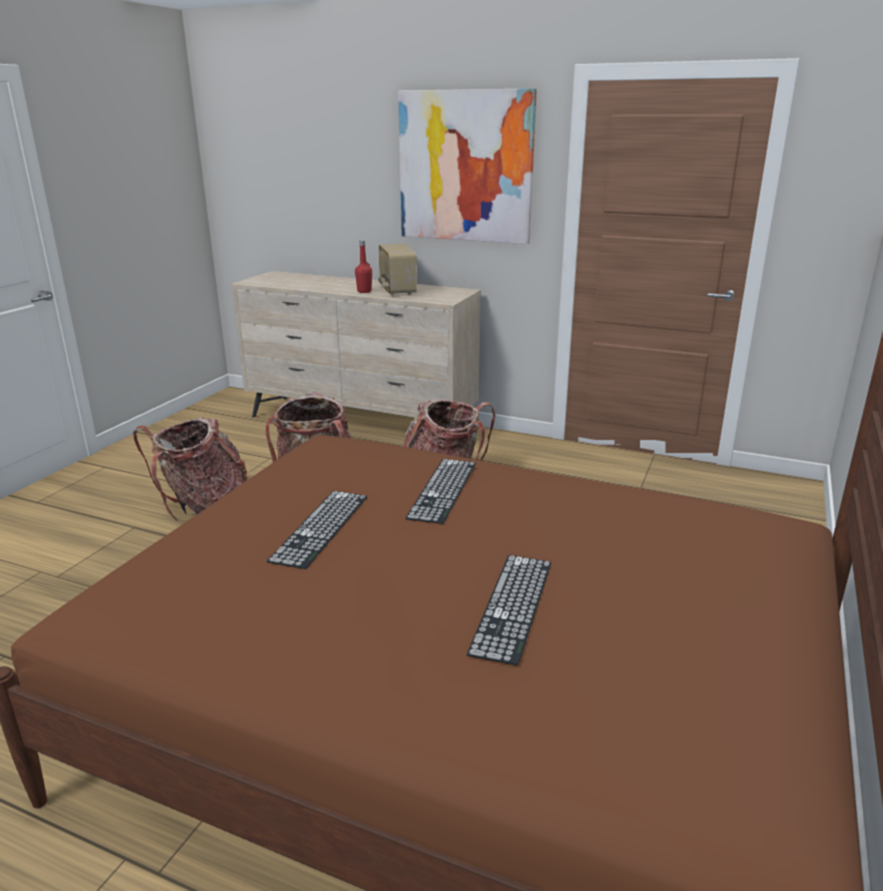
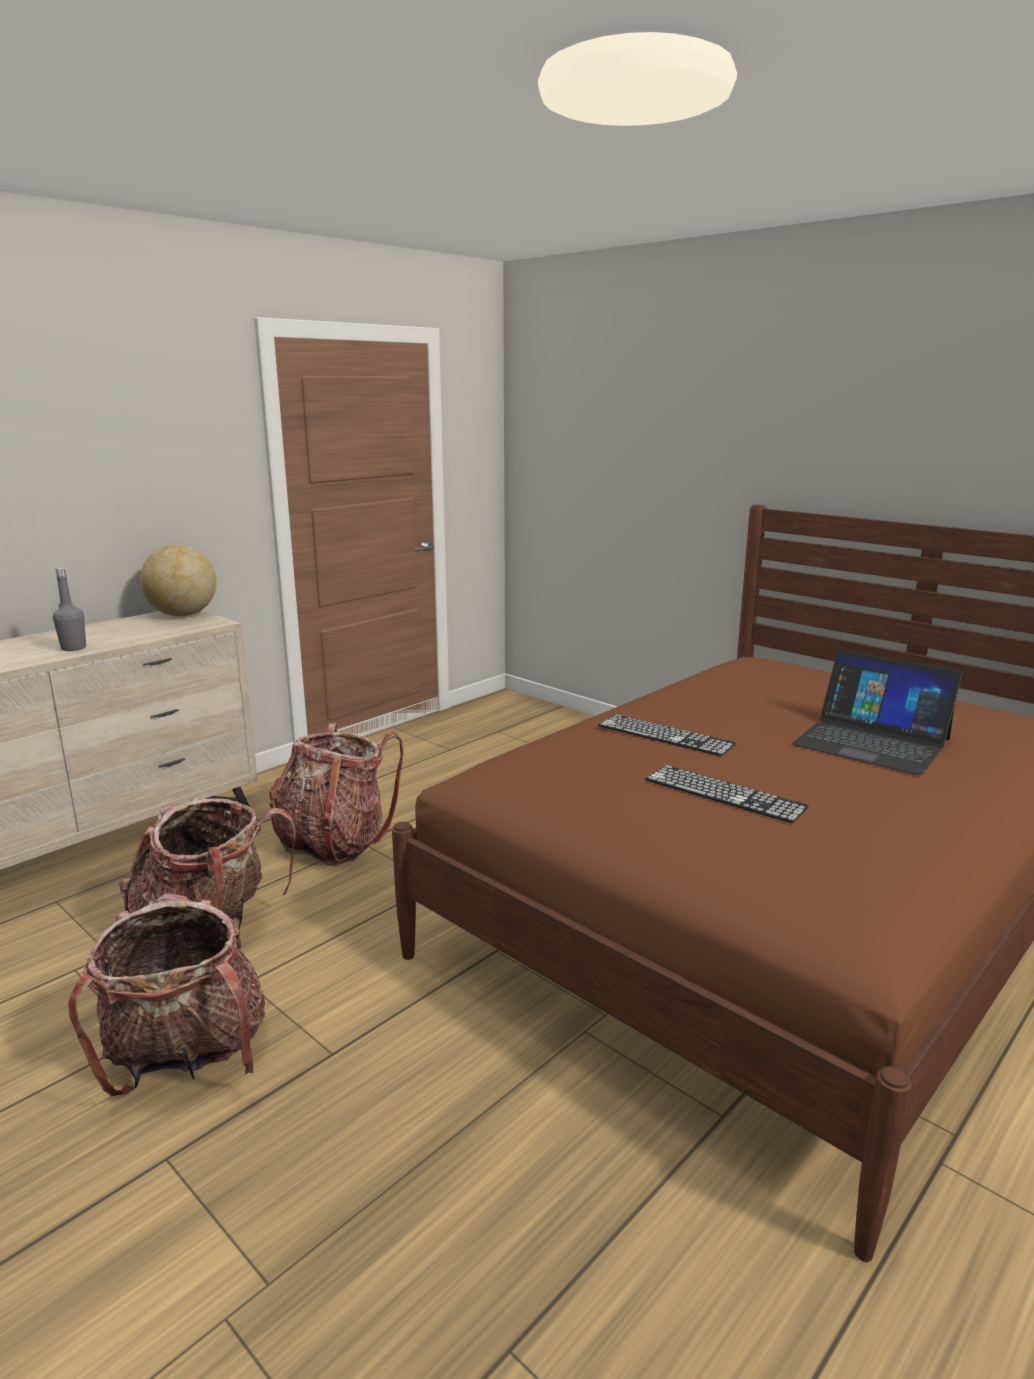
camera: 70 degrees left, 5 degrees down
(364, 291) = (73, 648): red bottle -> grey bottle
(397, 290) = (107, 634): radio -> none
(454, 293) = (183, 615): none -> globe
(465, 167) = (137, 445): picture -> none
(512, 605) = (872, 741): keyboard -> laptop

